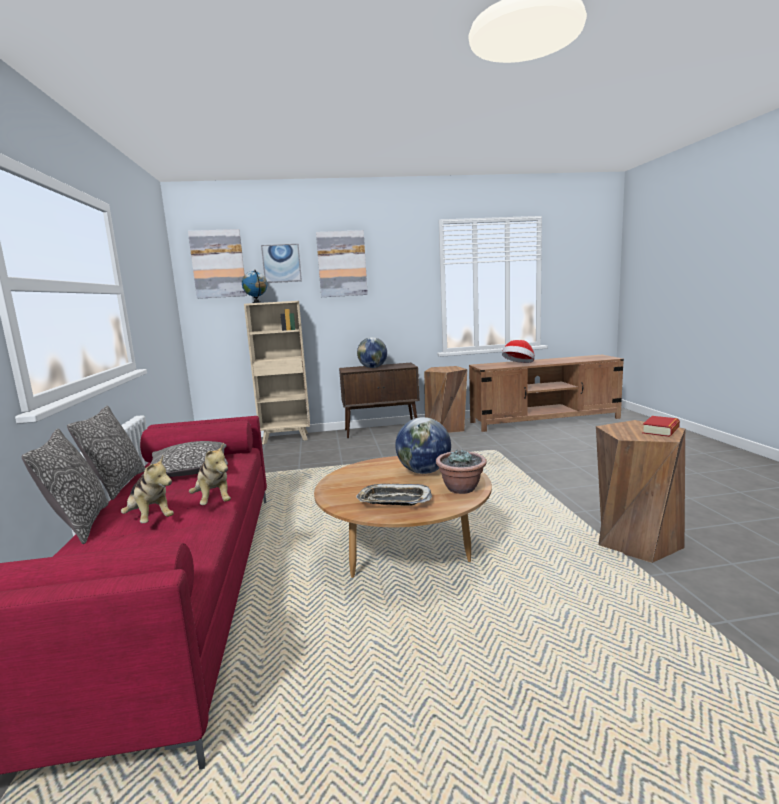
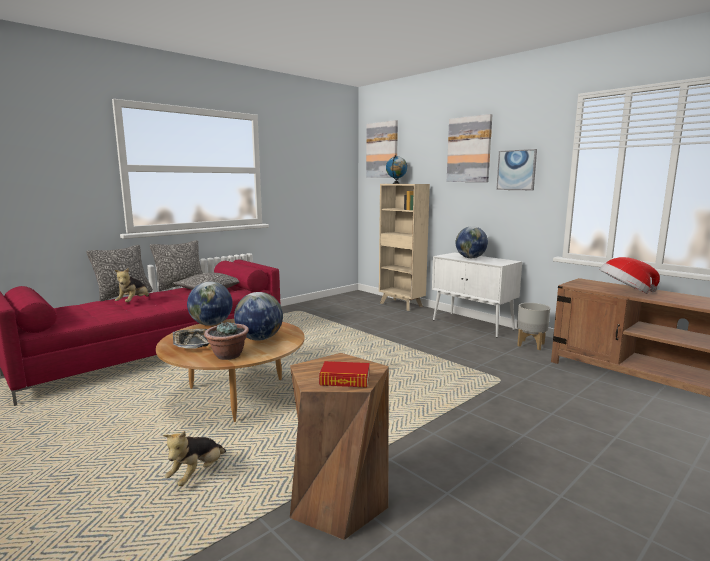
camera: 55 degrees right, 0 degrees up
(214, 501) = (160, 305): plush toy -> plush toy (197, 474)
(281, 263) = (422, 149): picture -> picture (516, 170)
(334, 487) = (211, 324): none -> globe
(382, 430) = (473, 325): brown cabinet -> white cabinet
(446, 428) = (530, 344): brown stool -> grey planter

